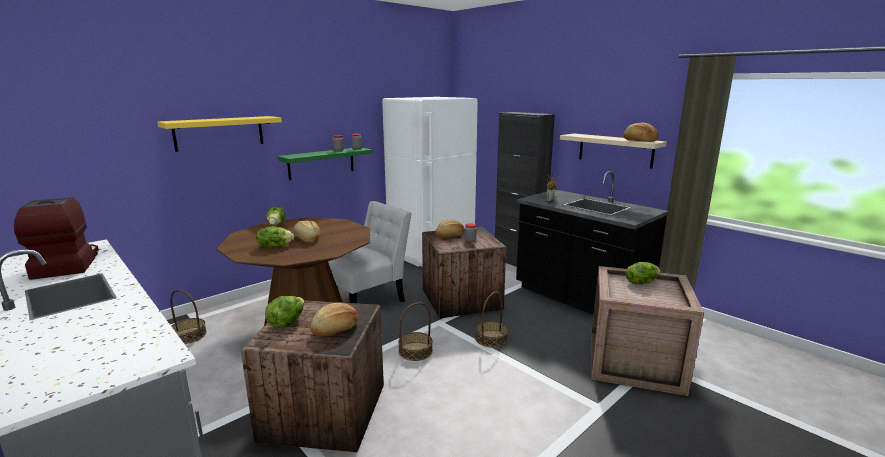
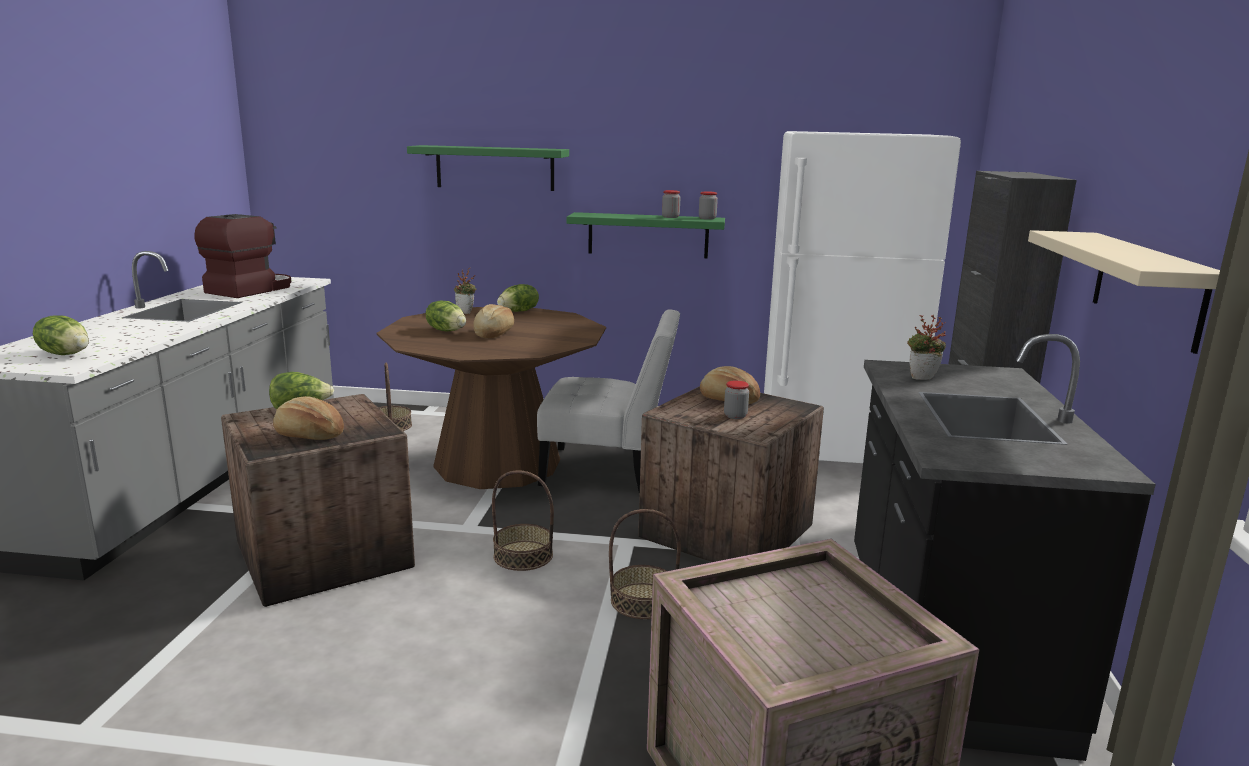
camera: 50 degrees right, 0 degrees up
(219, 133) = (495, 168): yellow shelf -> green shelf
(248, 234) = (466, 312): none -> potted plant
(639, 140) = (1147, 261): bread -> none
(641, 282) = (841, 606): lettuce -> lettuce (66, 354)

